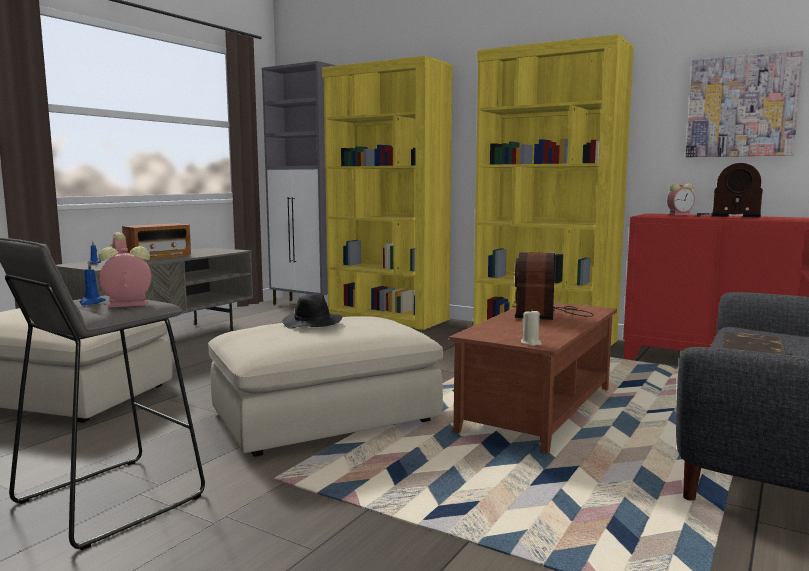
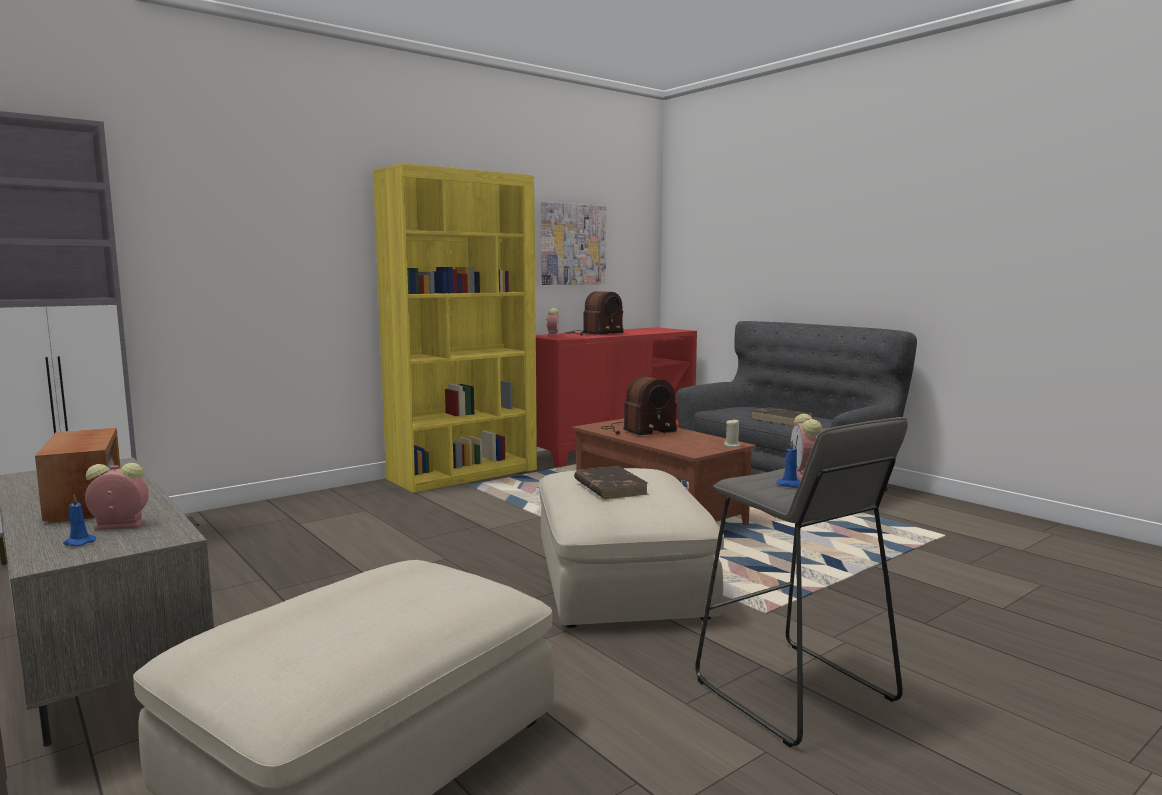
camera: 70 degrees left, 0 degrees up
(313, 324) = (609, 487): black hat -> brown book
(387, 318) = (262, 512): yellow bookcase -> none
(548, 314) = (637, 430): radio -> radio turned 60 degrees counterclockwise

